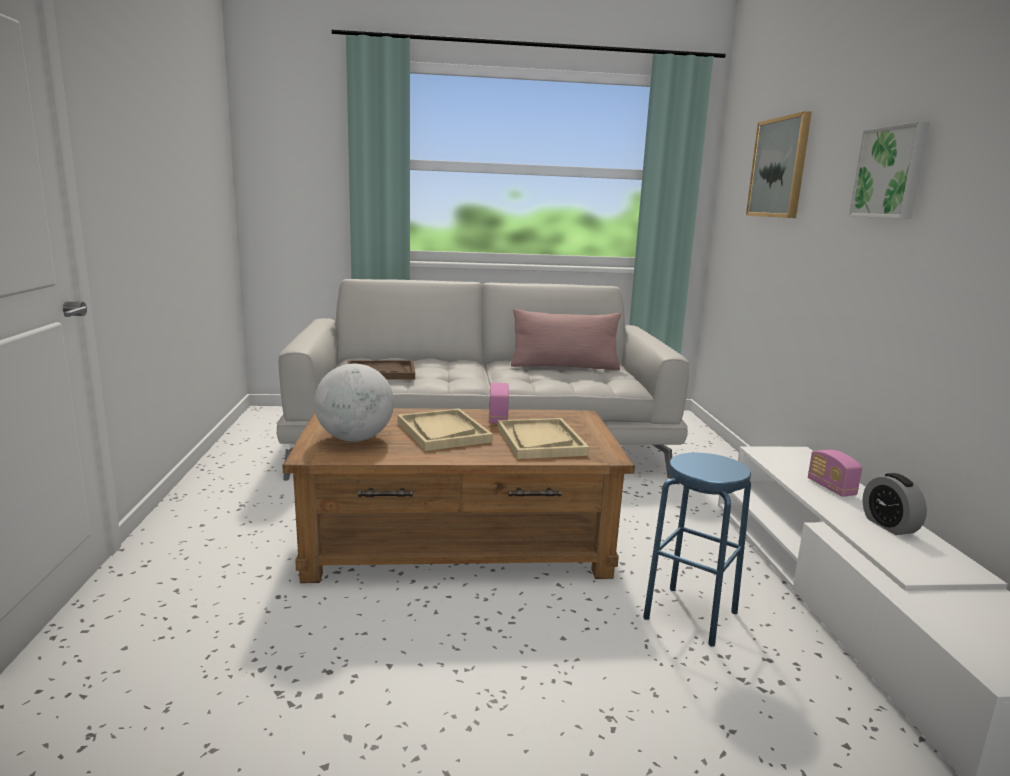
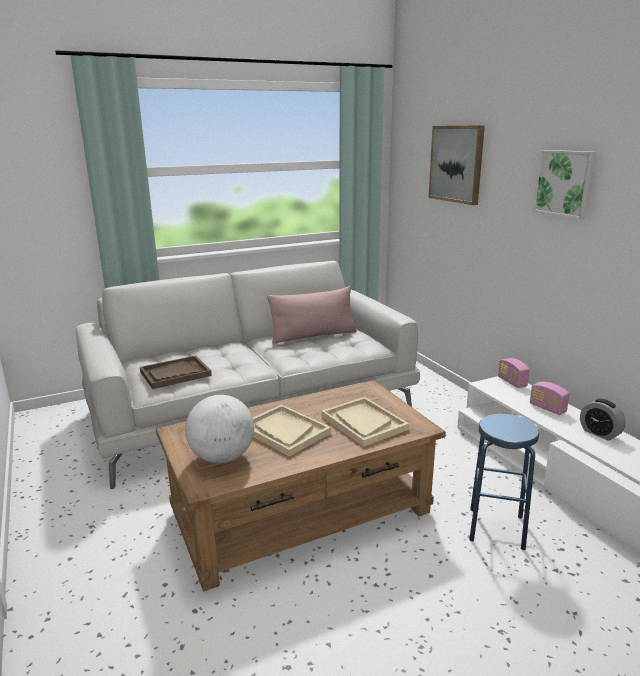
camera: 20 degrees left, 5 degrees up
(498, 417) = (312, 405): radio -> radio (512, 382)

